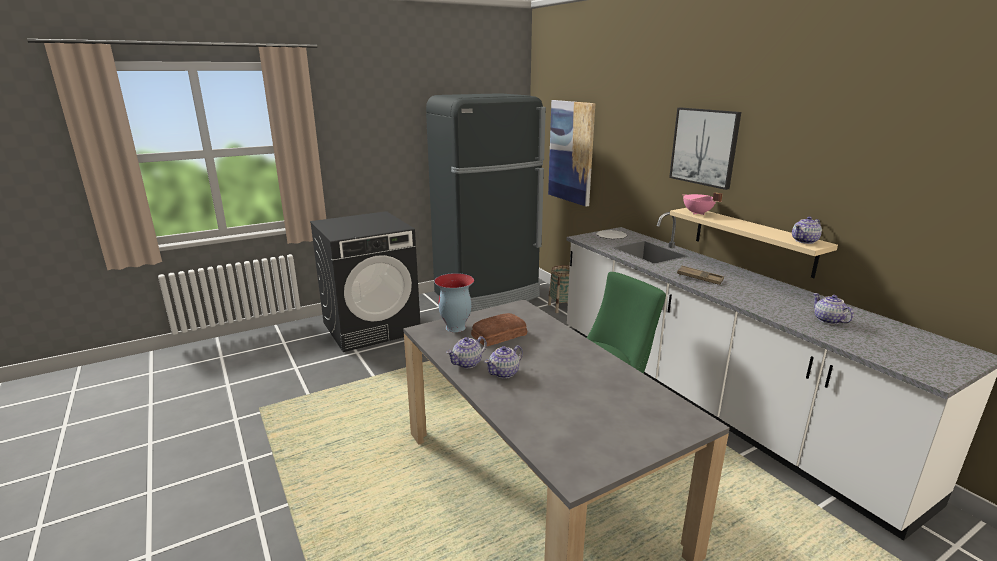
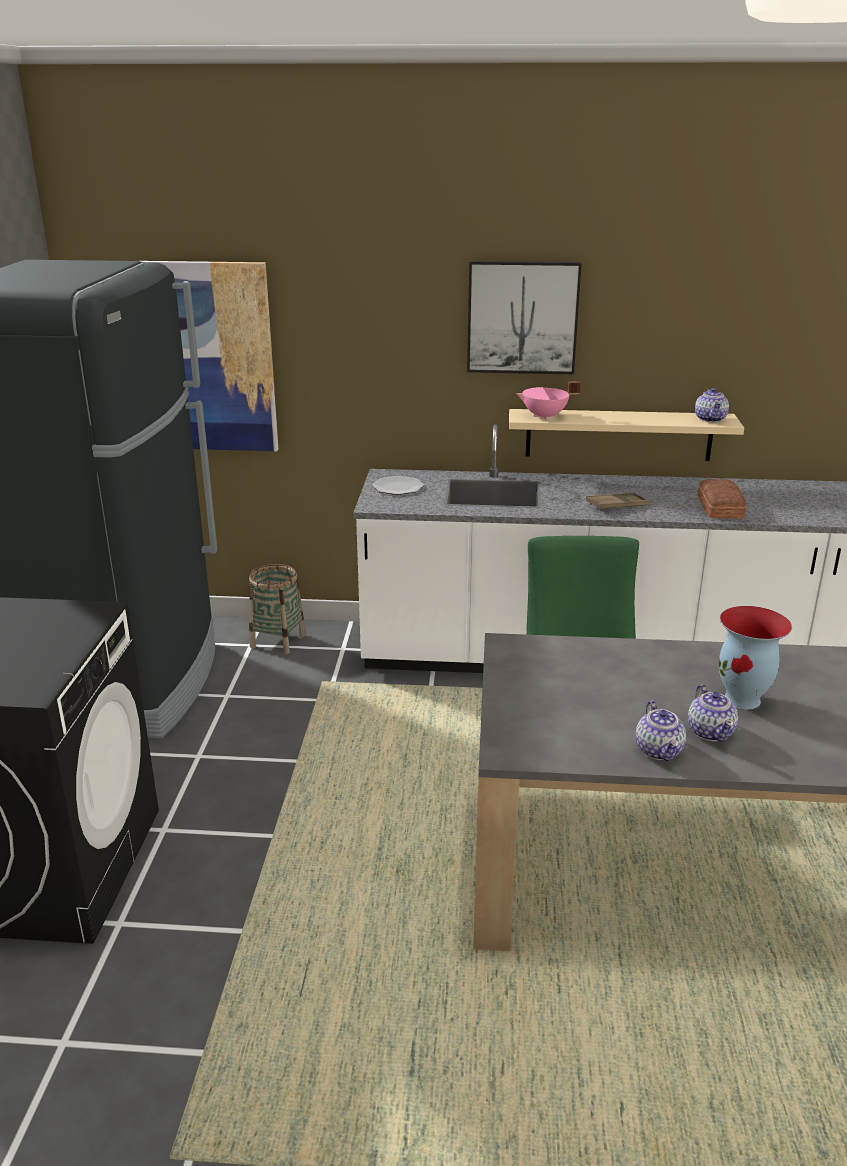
camera: 55 degrees left, 5 degrees up
(455, 328) = (529, 721): vase -> vase (743, 699)
(498, 335) = (591, 696): bread -> bread (719, 507)
(828, 320) = (787, 503): teapot -> none

